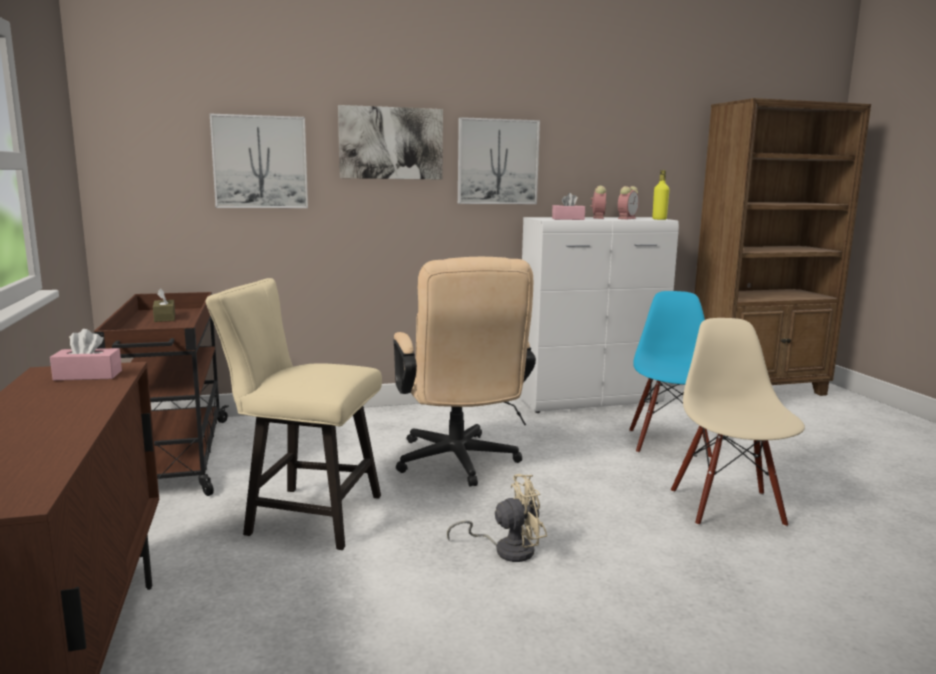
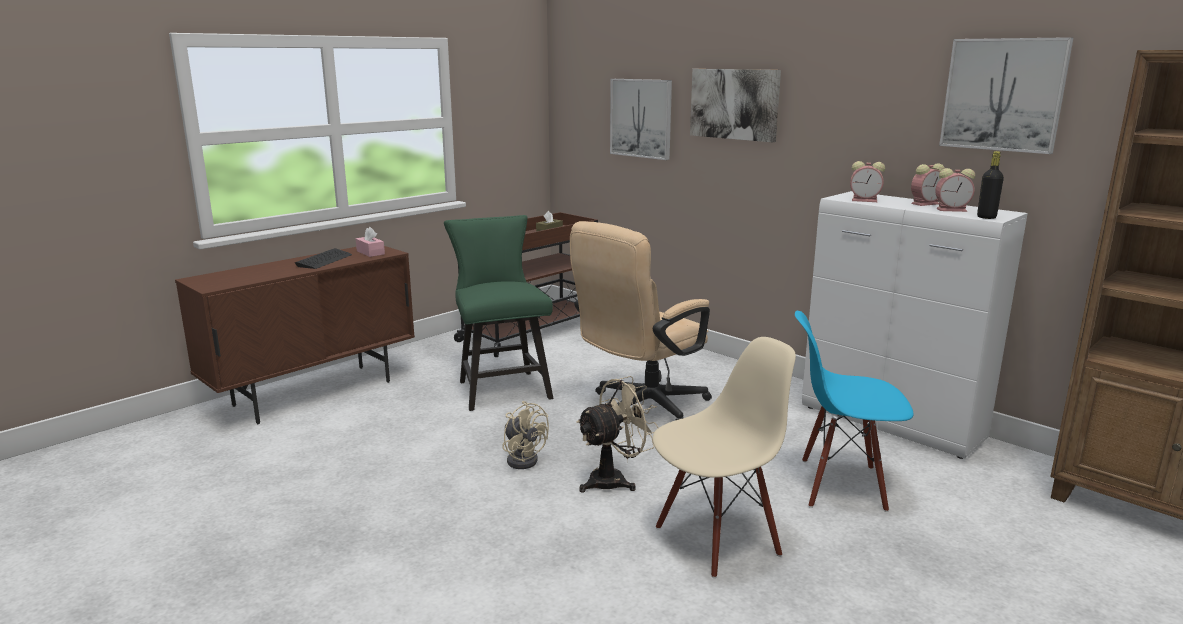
camera: 60 degrees right, 5 degrees up
(55, 402) = (324, 260): none -> keyboard
(305, 515) = (501, 387): beige chair -> green chair
(497, 162) = (833, 126): picture -> picture (1003, 94)
(568, 219) = (865, 200): pink tissue box -> alarm clock
(595, 517) = (614, 479): none -> beige fan
(659, 219) = (986, 217): yellow bottle -> black bottle
(670, 443) = (841, 485): blue chair -> blue chair turned 150 degrees counterclockwise

